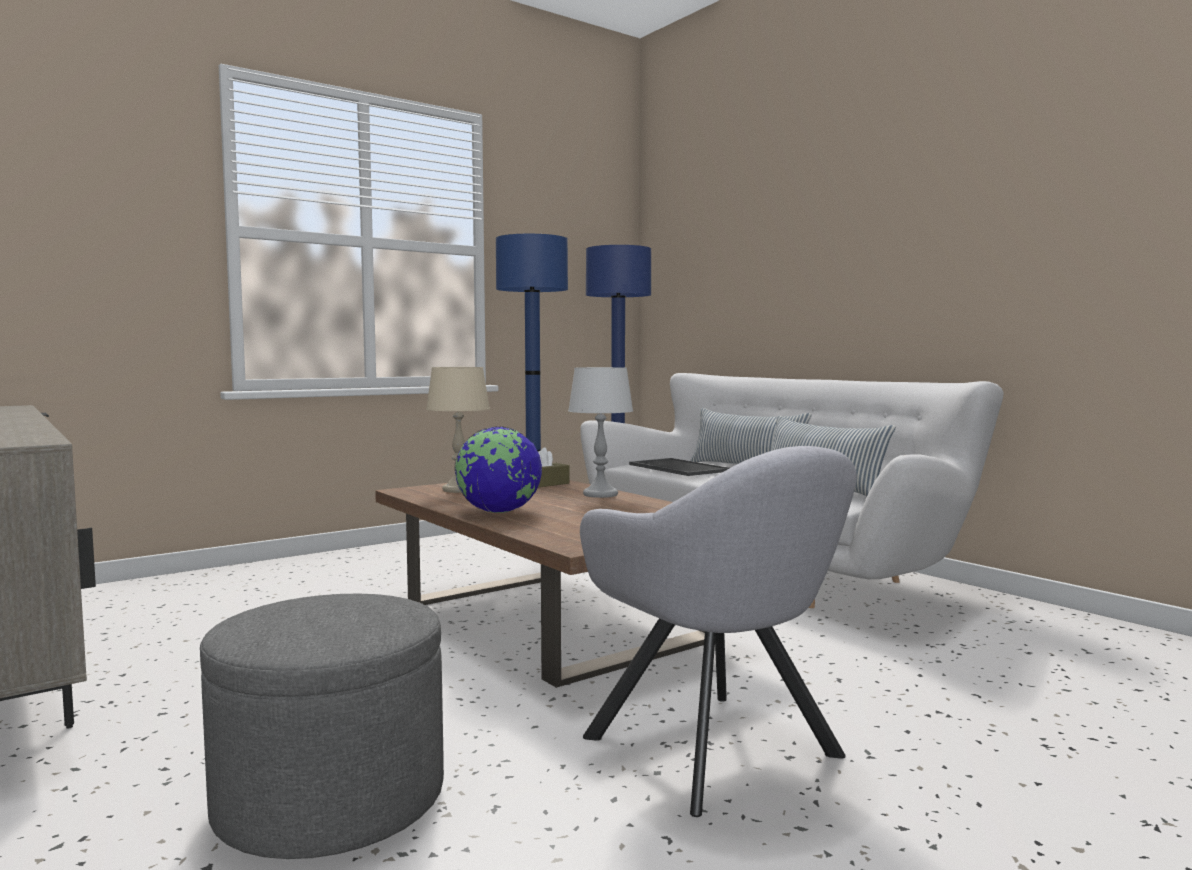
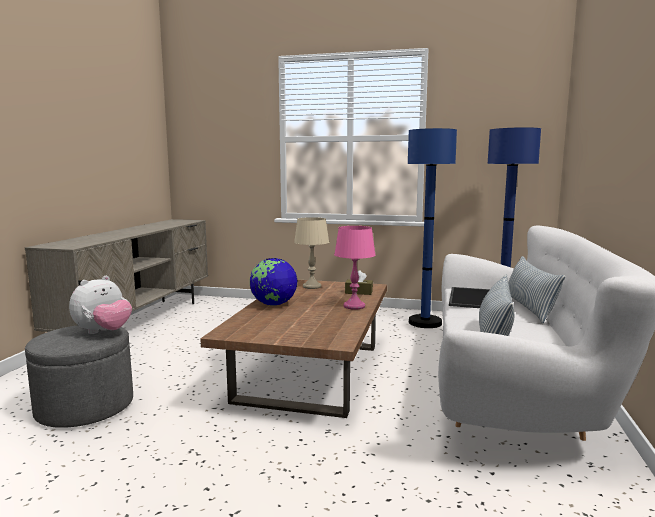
camera: 50 degrees right, 5 degrees up
(363, 601) = (103, 332): none -> plush toy
(600, 494) = (354, 306): grey table lamp -> pink table lamp
(720, 753) = (193, 468): grey armchair -> none

